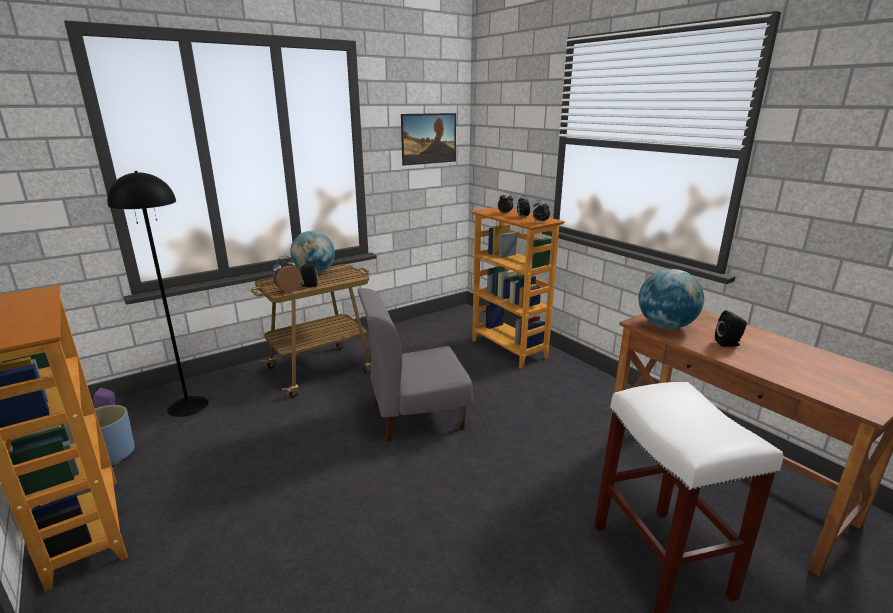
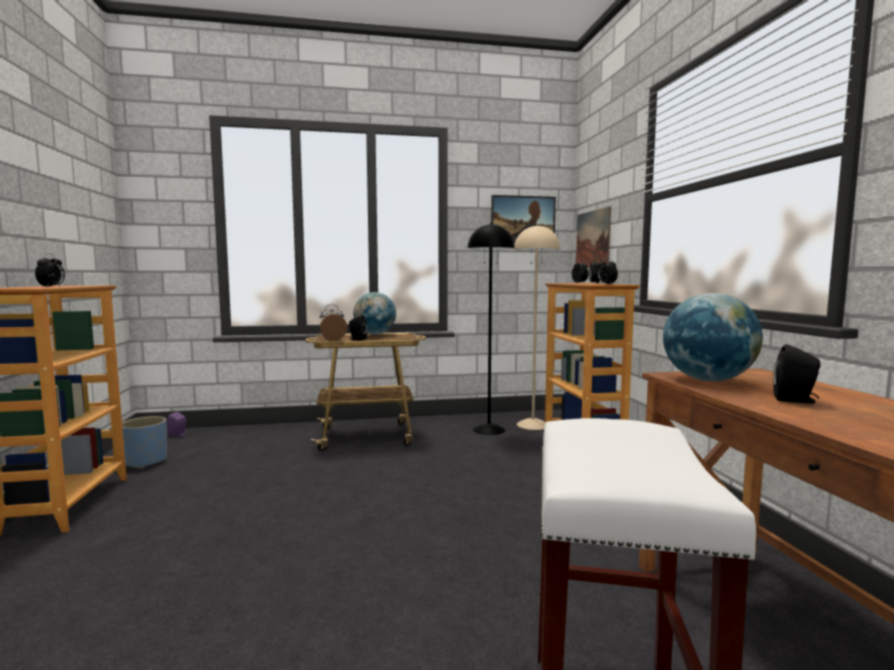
camera: 25 degrees right, 15 degrees down
(34, 320) = (52, 287): none -> alarm clock
(188, 405) = (234, 441): black floor lamp -> black floor lamp (488, 429)
(416, 415) = (420, 487): grey chair -> none
(453, 327) = (533, 424): none -> beige floor lamp
(496, 159) = (593, 239): none -> picture

